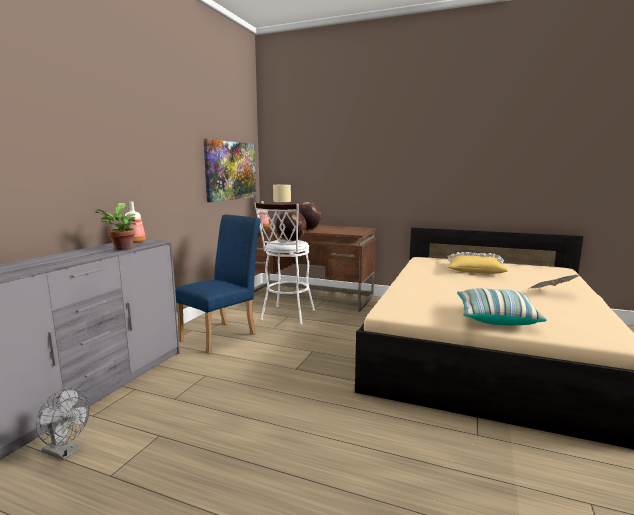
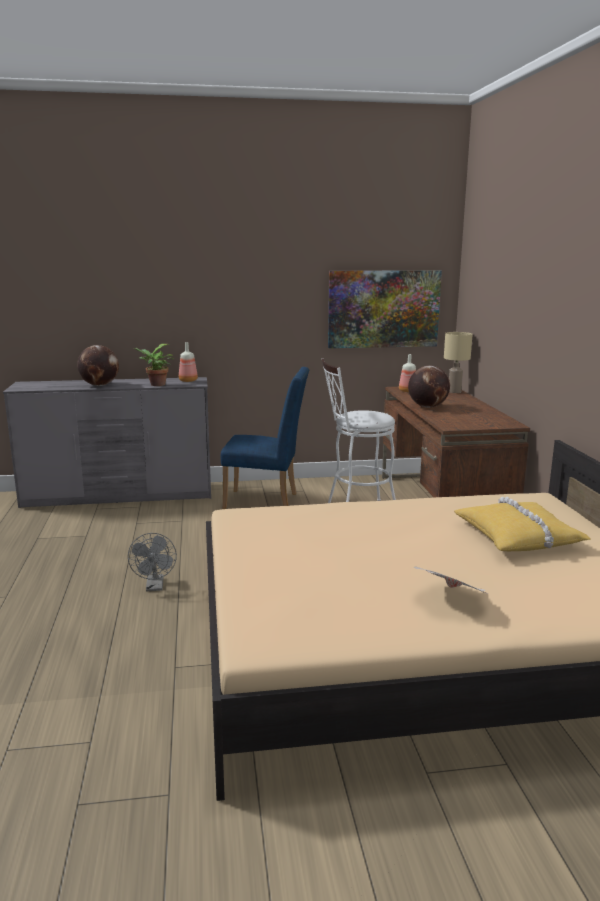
camera: 60 degrees right, 5 degrees up
(65, 452) = (53, 518): grey fan -> grey fan (155, 587)
(291, 241) = (368, 415): globe -> globe (100, 385)
(495, 318) = (269, 566): pillow -> none

